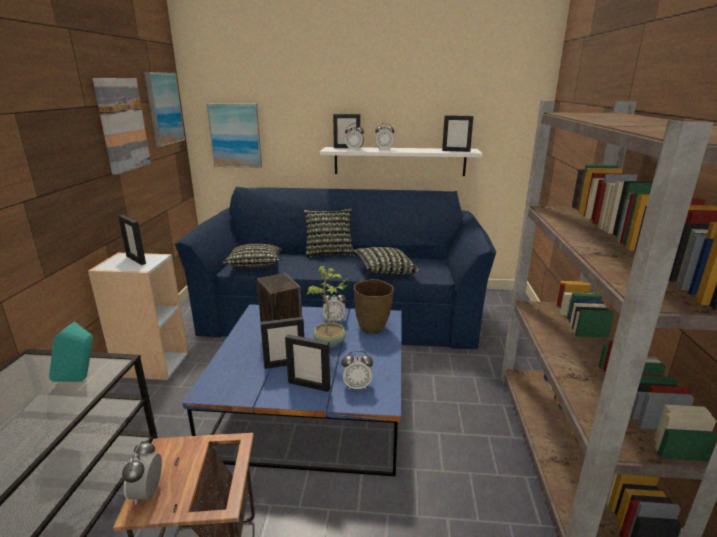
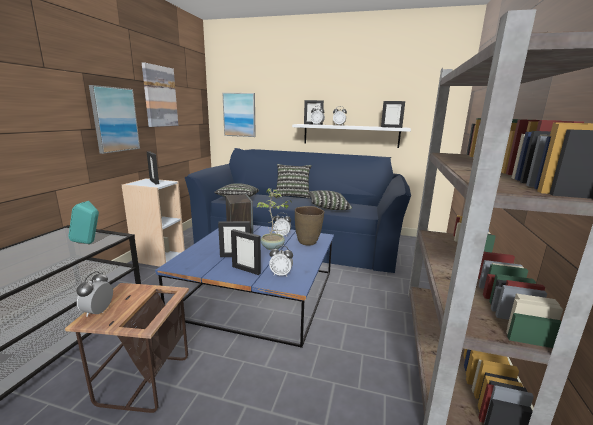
camera: 10 degrees right, 5 degrees down
(164, 108) = (193, 93): picture -> picture (115, 119)

